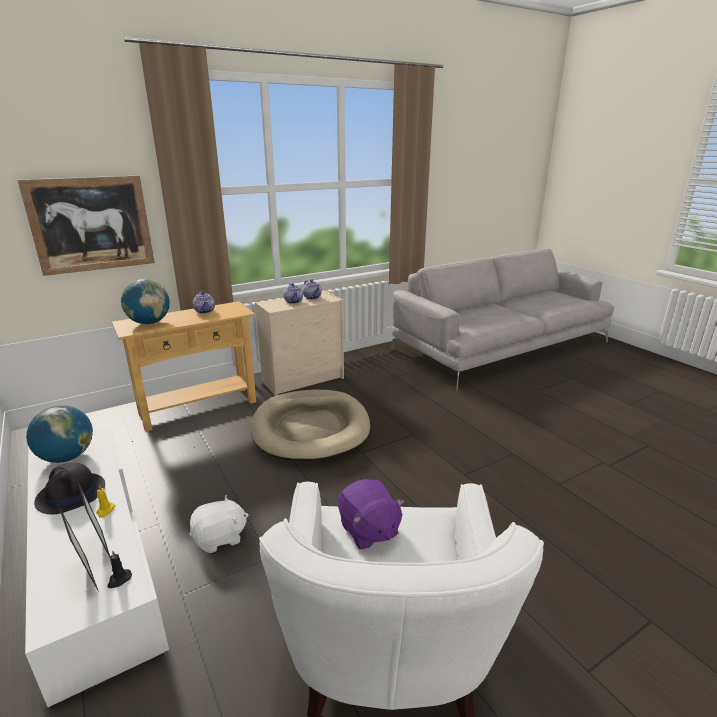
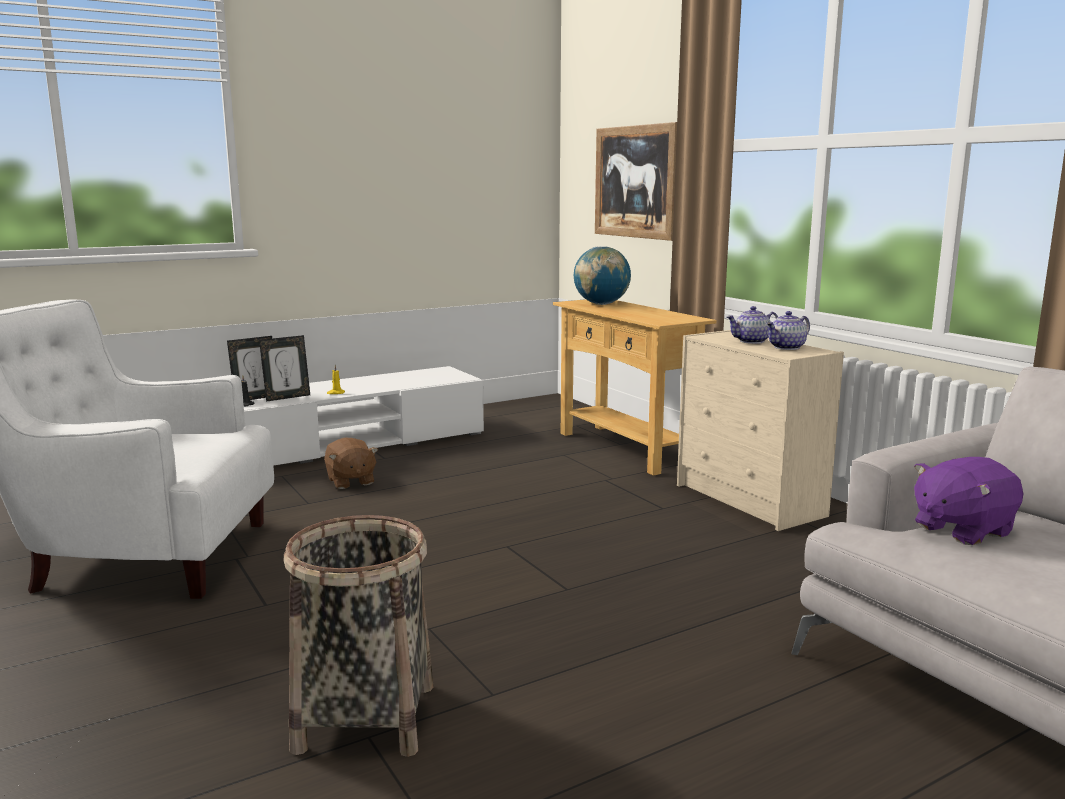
camera: 90 degrees right, 10 degrees down
(67, 457) = (426, 376): globe -> none
(71, 494) = (366, 383): black hat -> none
(205, 311) = (656, 313): teapot -> none
(220, 538) = (350, 481): white plush toy -> brown plush toy
(310, 429) = (577, 511): beige dog bed -> none
(368, 530) = (193, 439): purple plush toy -> purple plush toy (961, 529)
(547, 486) = (364, 717): none -> basket

